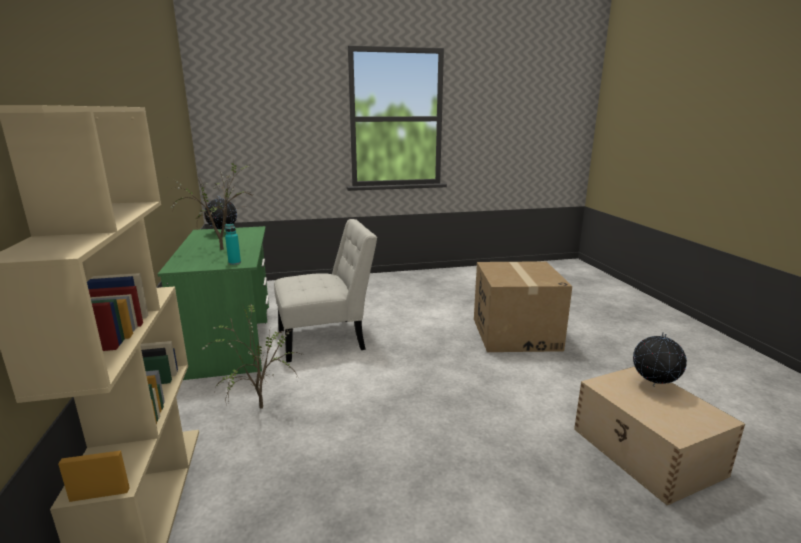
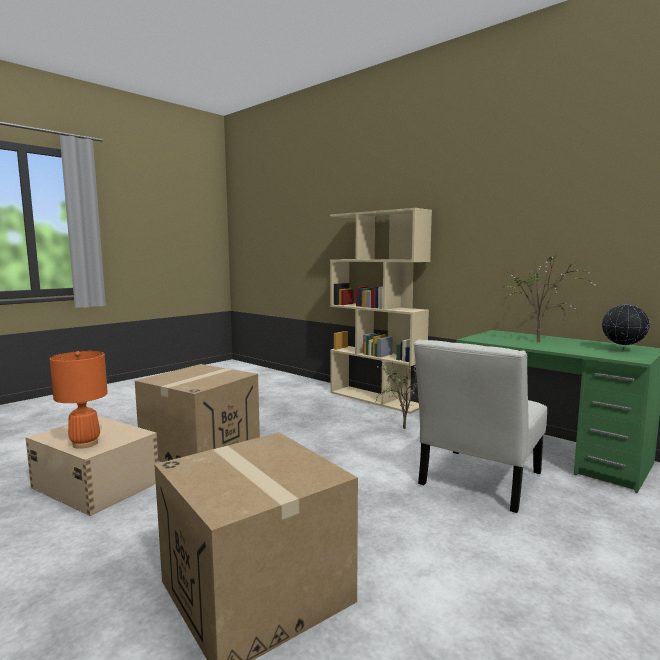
camera: 145 degrees right, 10 degrees down
(234, 263) = (480, 338): turquoise bottle -> none
(521, 473) = (201, 448): none -> cardboard box
(653, 385) = (85, 444): globe -> orange table lamp

